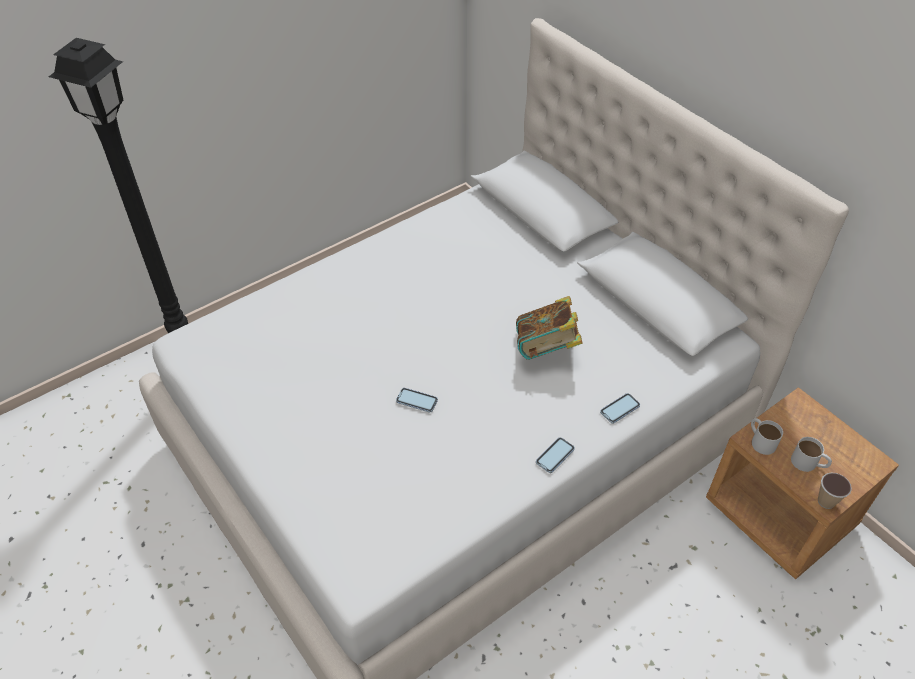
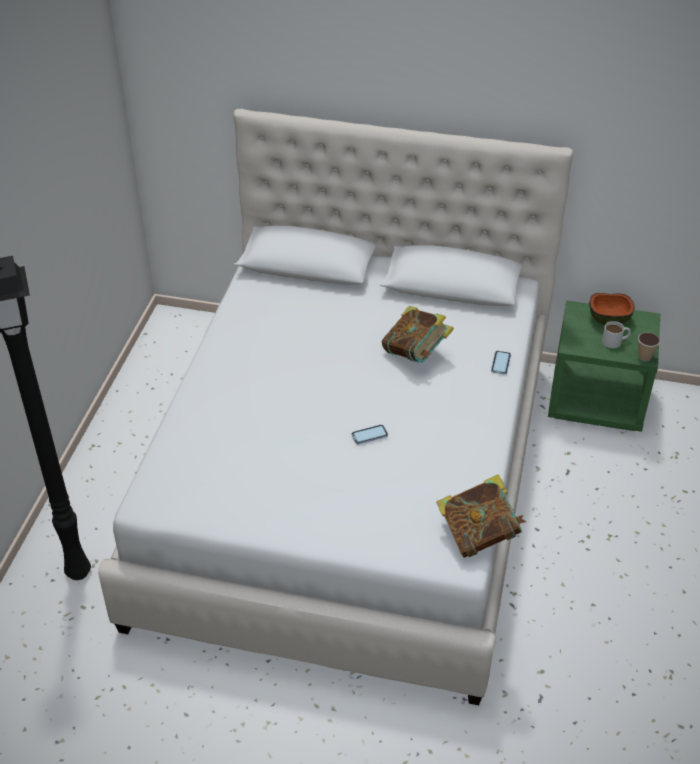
camera: 40 degrees left, 5 degrees down
(402, 569) = (478, 535): none -> book
(555, 456) = (493, 413): phone -> none
(760, 440) = (577, 344): white mug -> none
(780, 514) = (597, 401): brown nightstand -> green nightstand
(828, 434) = (609, 318): none -> bowl

